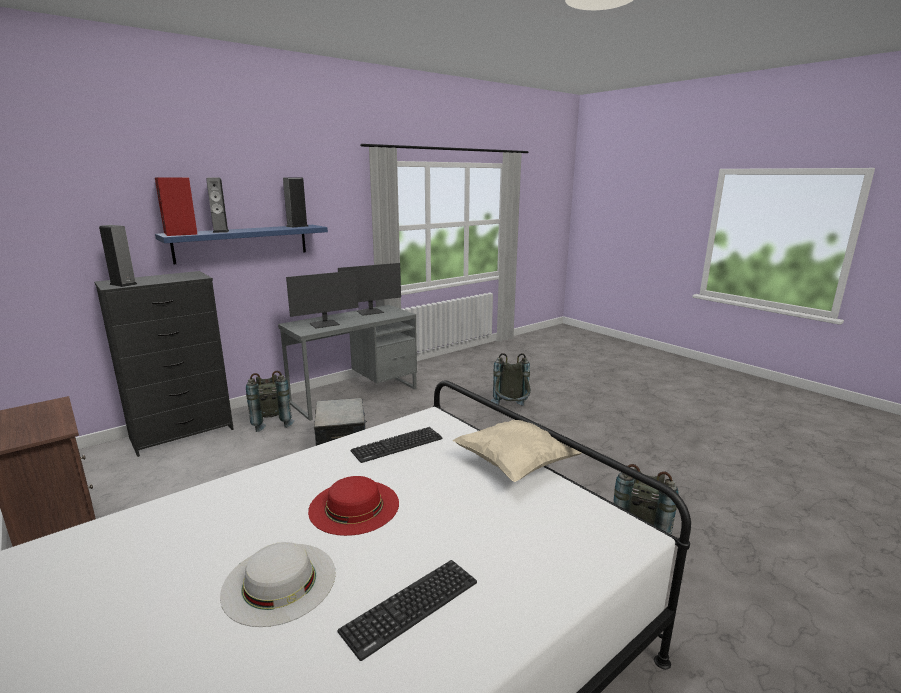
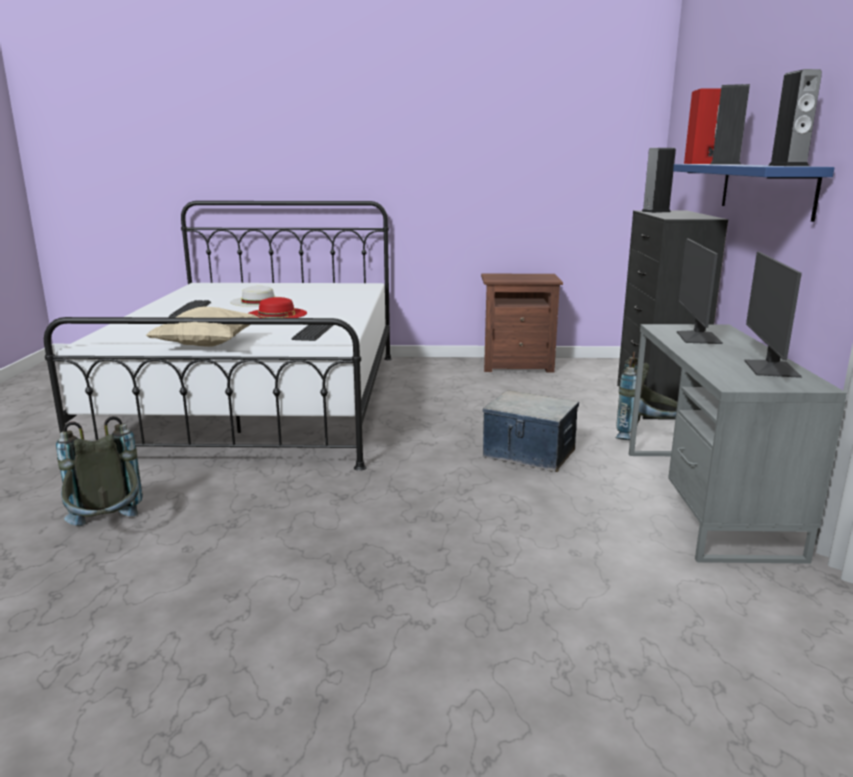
camera: 130 degrees right, 0 degrees up
(511, 410) = (480, 616): grey backpack -> none

